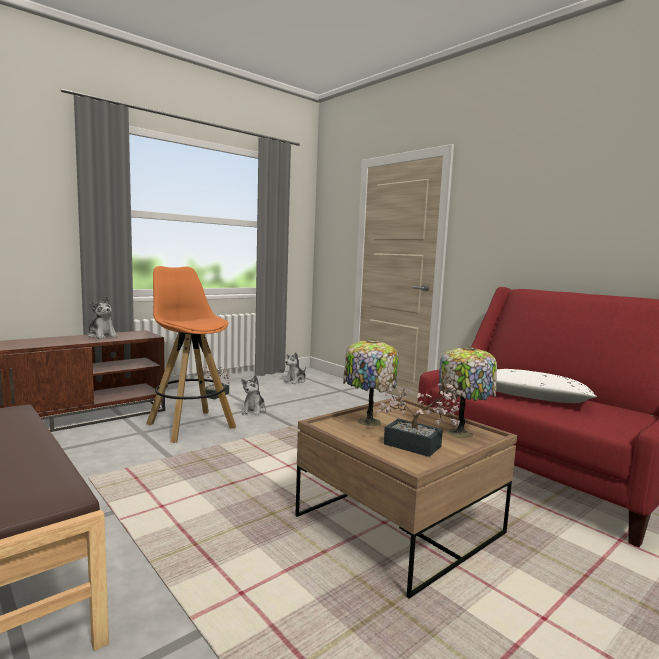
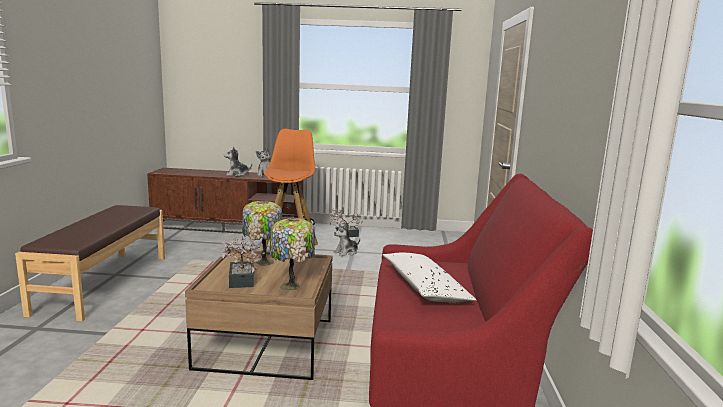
camera: 45 degrees right, 5 degrees up
(295, 381) = (430, 240): plush toy -> plush toy (237, 174)

